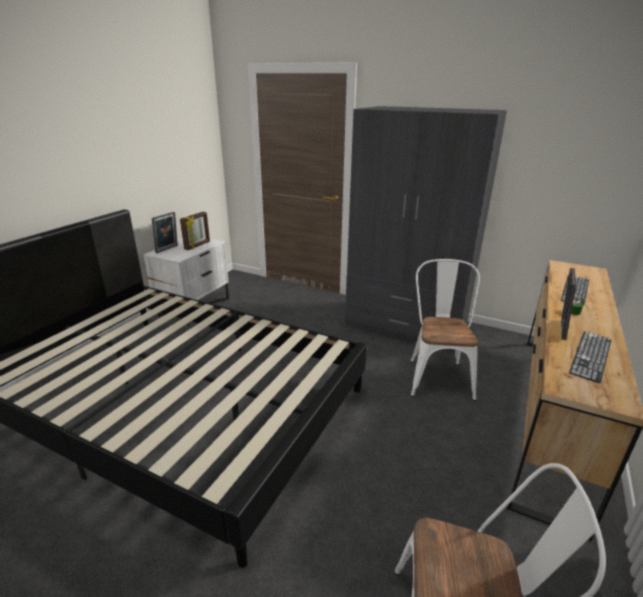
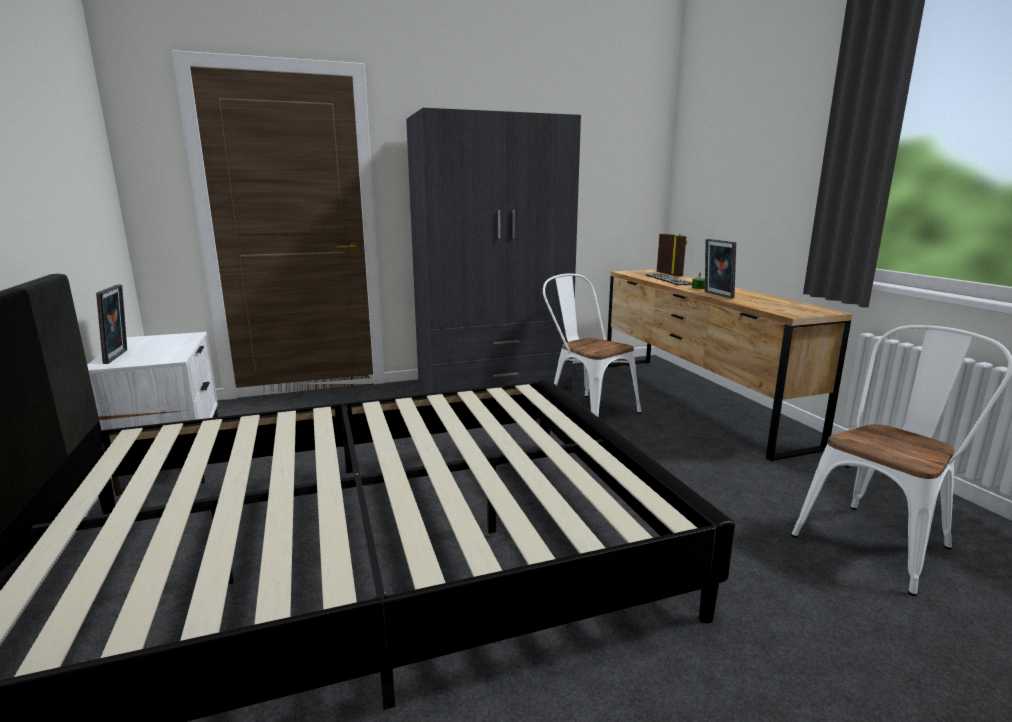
camera: 45 degrees left, 10 degrees down
(197, 246) = (170, 343): picture frame -> picture frame (670, 274)
(591, 355) = (763, 300): keyboard -> none

